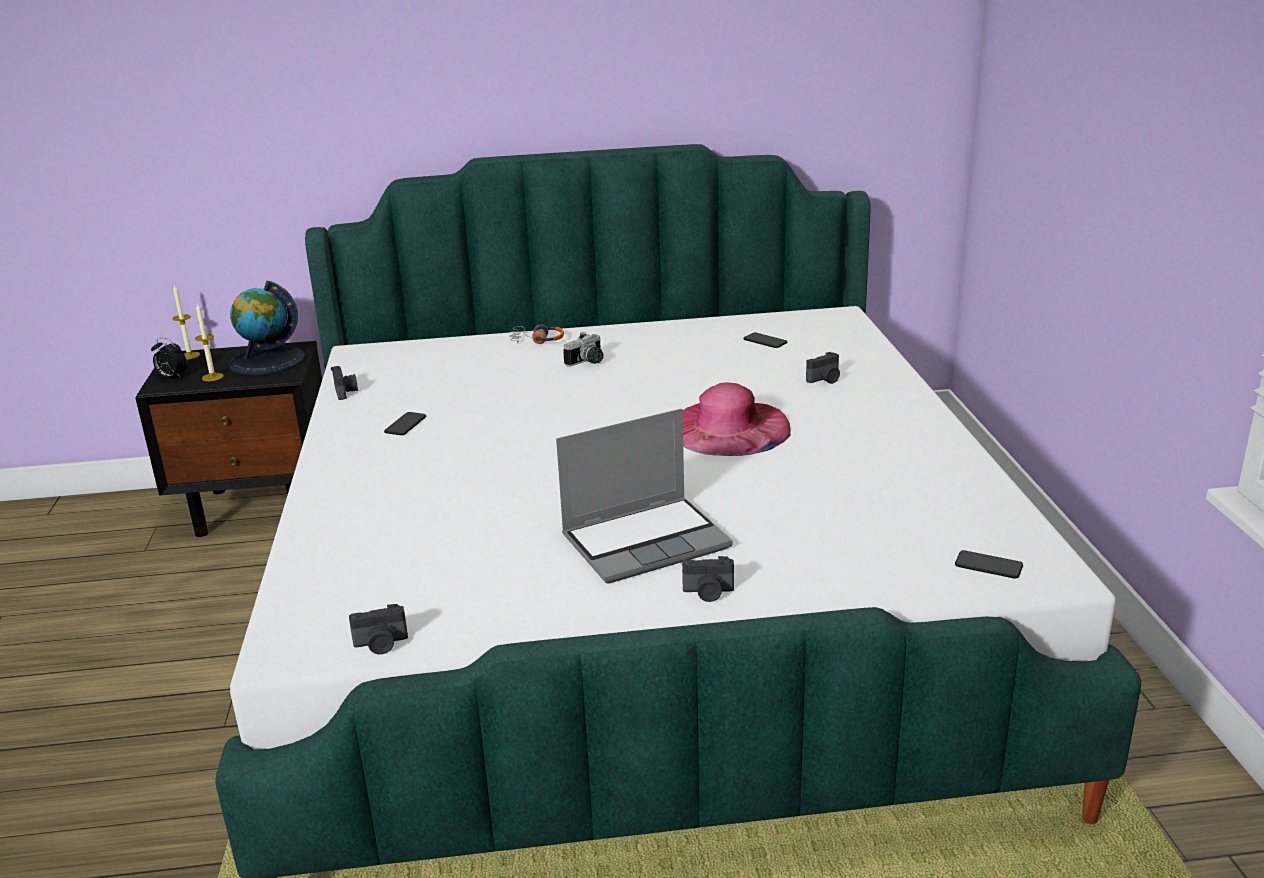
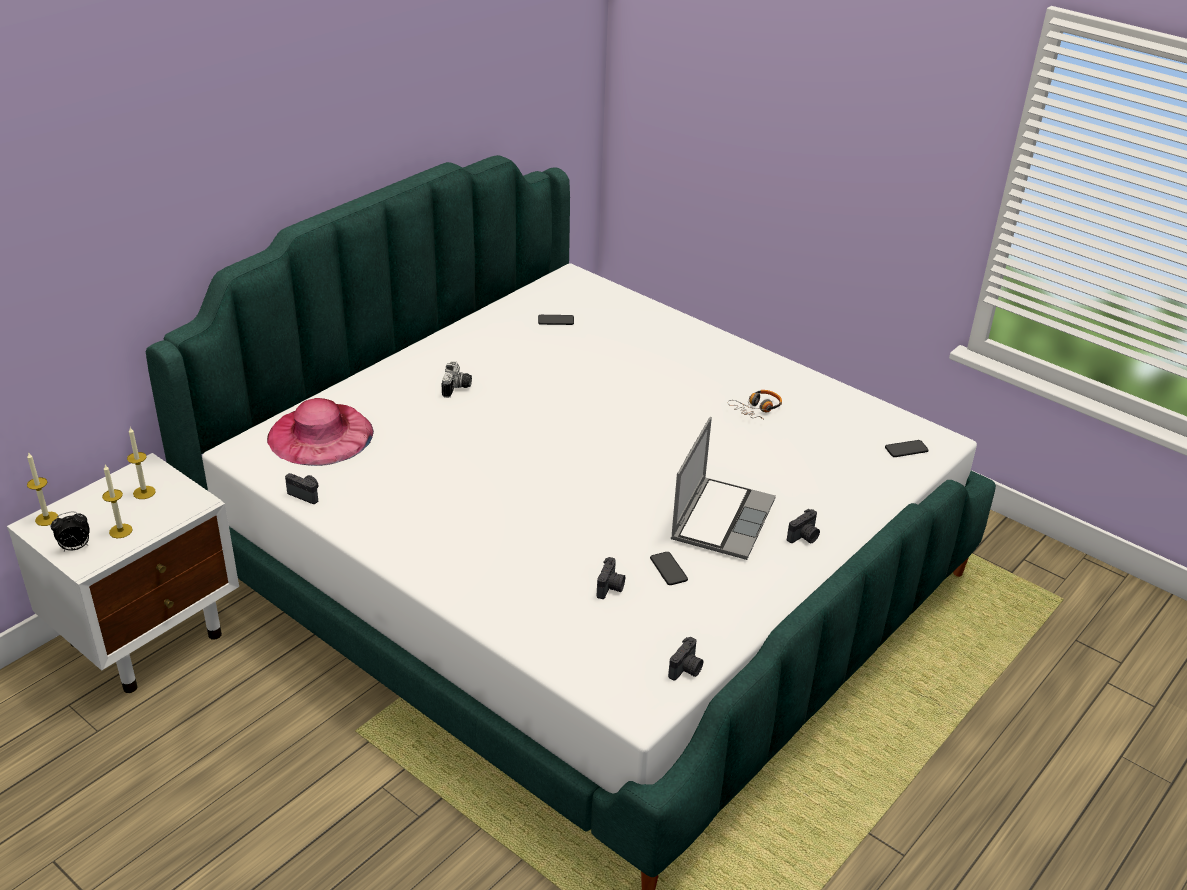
camera: 45 degrees left, 10 degrees up
(260, 507) = (148, 637): black nightstand -> white nightstand
(267, 360) = (144, 492): globe -> candle
(405, 425) = (412, 503): phone -> phone (668, 569)
(536, 340) = (382, 381): headphones -> headphones (757, 409)
(729, 427) = (642, 409): pink hat -> pink hat (320, 434)
(825, 380) = (644, 343): camera -> camera (611, 588)

